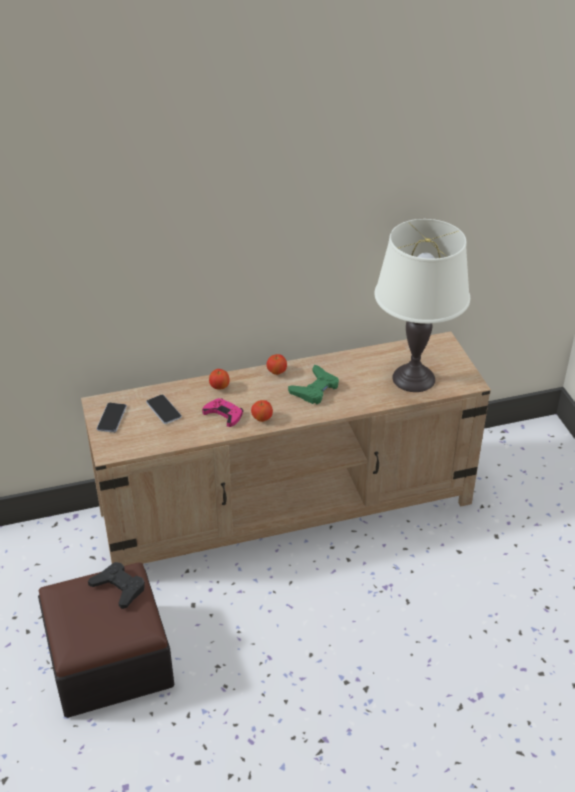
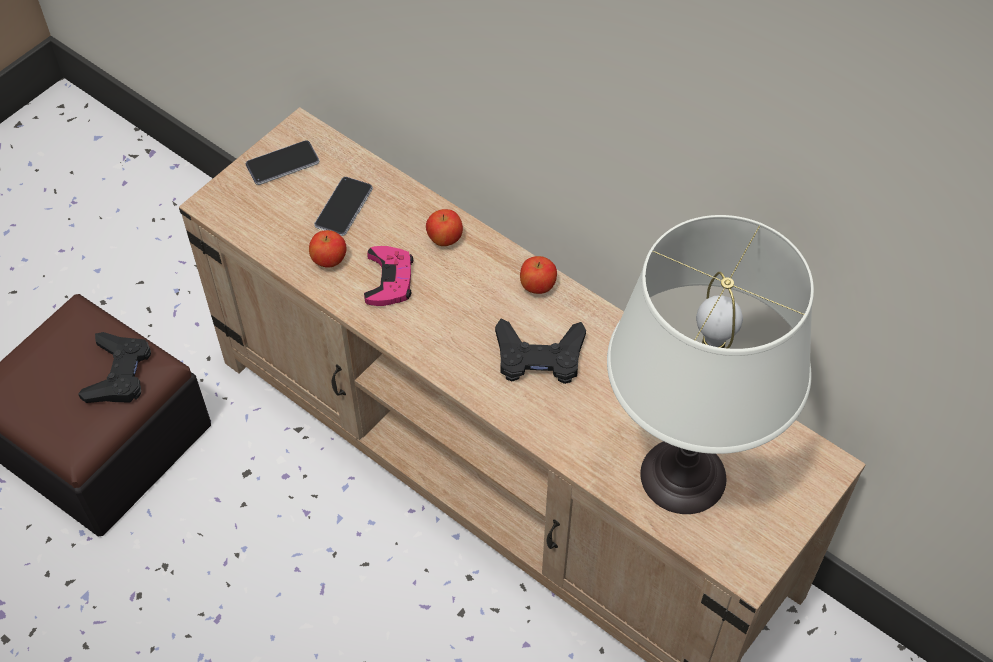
camera: 55 degrees right, 15 degrees up
(262, 419) = (415, 330): apple -> apple (329, 260)
(315, 389) = (539, 357): green game controller -> black game controller

